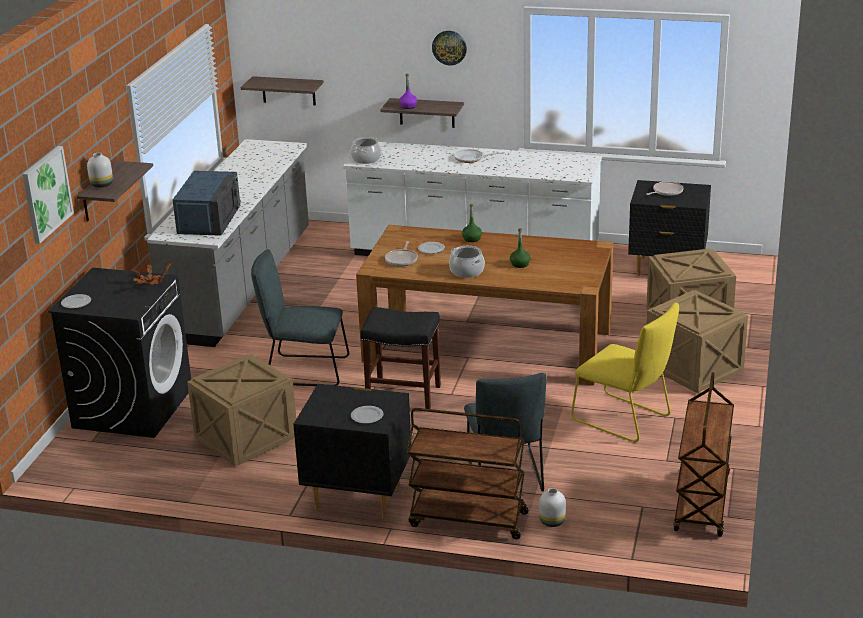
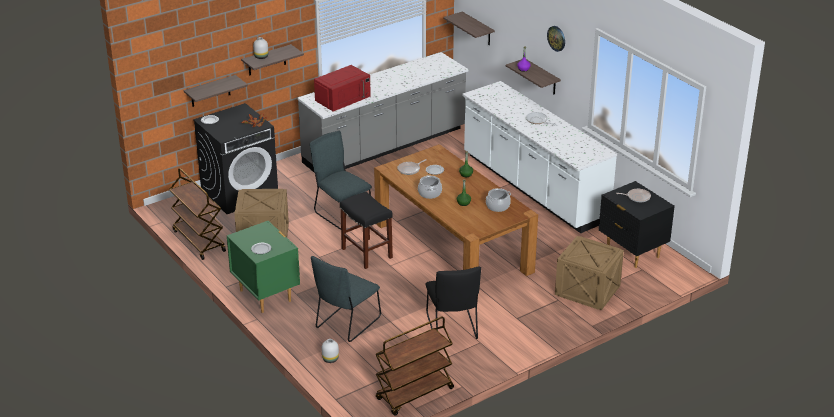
camera: 40 degrees right, 5 degrees up
(46, 194) = (210, 53): picture -> none
(54, 259) = (210, 91): none -> shelf
(209, 219) = (343, 98): blue microwave -> red microwave
(358, 498) = (266, 295): black nightstand -> green nightstand
(366, 159) = (480, 95): cooking pot -> cooking pot (497, 206)
(467, 520) = (295, 335): brown cart -> brown cart (198, 241)
(624, 419) = (452, 328): yellow chair -> black chair
(692, 368) = (538, 321): crate -> none

